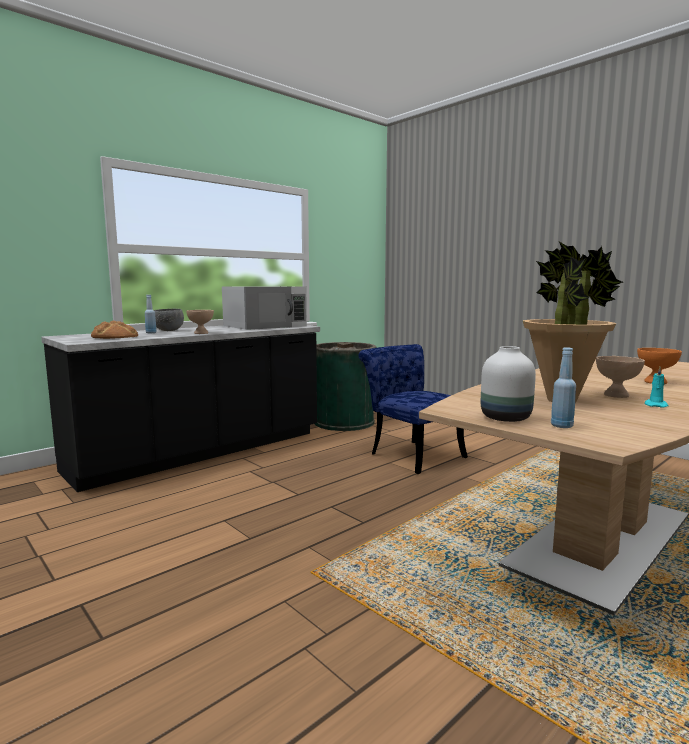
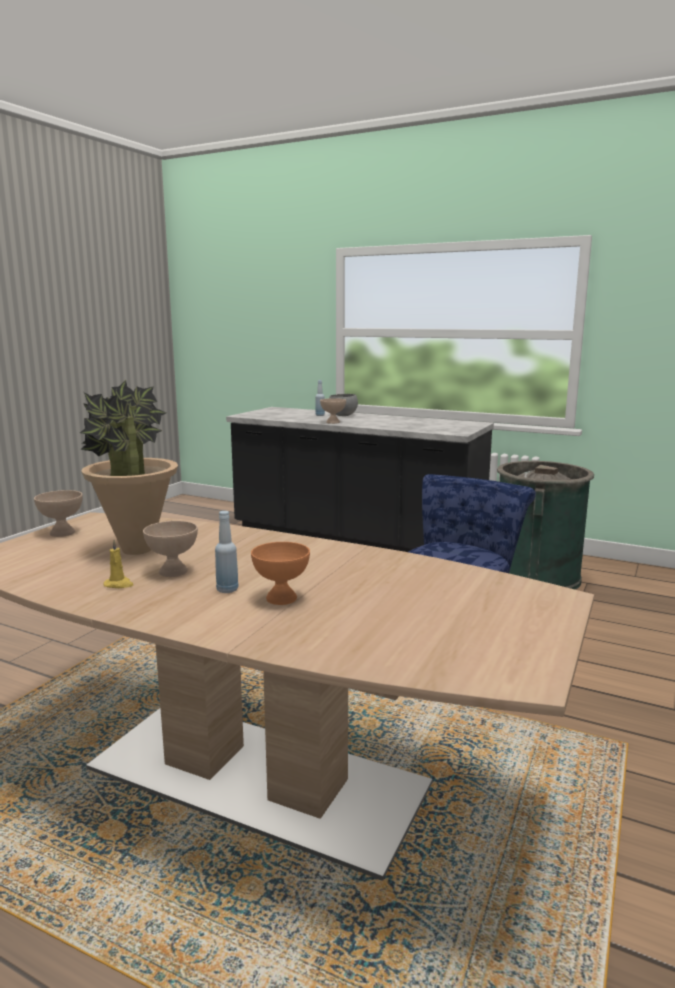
camera: 70 degrees right, 5 degrees up
(114, 336) = (282, 414): bread -> none
(265, 326) = (436, 425): white microwave -> none
(506, 418) = (61, 533): white vase -> beige bowl
(561, 426) = (33, 548): blue bottle -> blue bottle (227, 590)
(655, 405) = (119, 585): turquoise candle -> yellow candle

